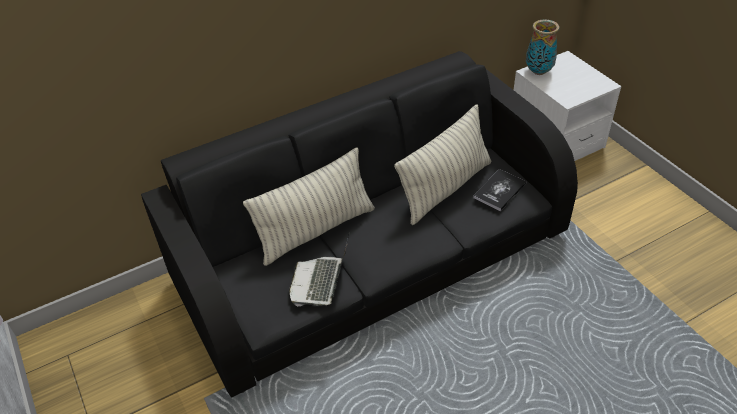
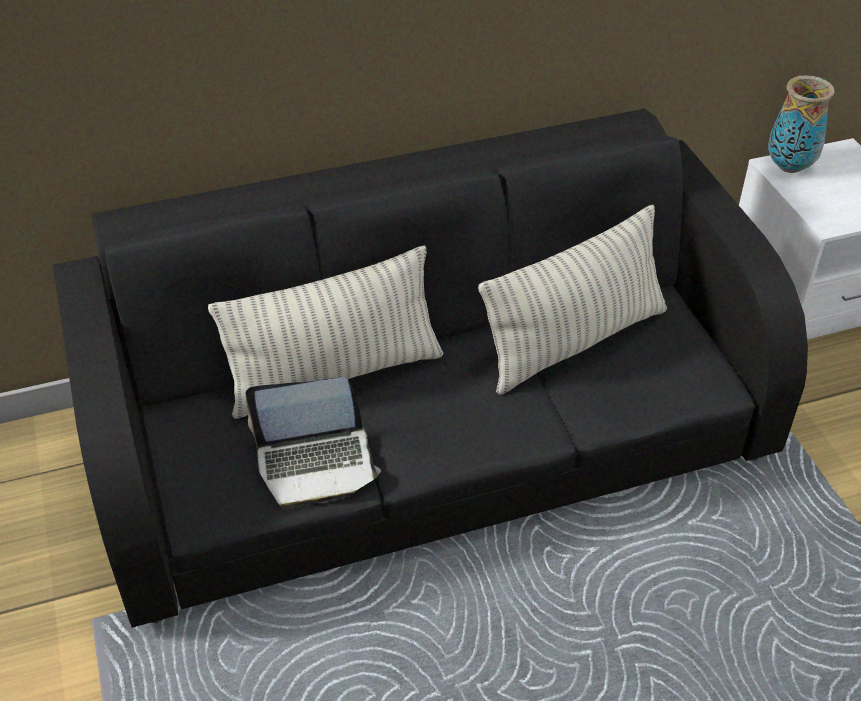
camera: 10 degrees right, 0 degrees up
(320, 282) = (316, 463): laptop -> laptop turned 120 degrees counterclockwise
(499, 191) = (667, 362): book -> none

